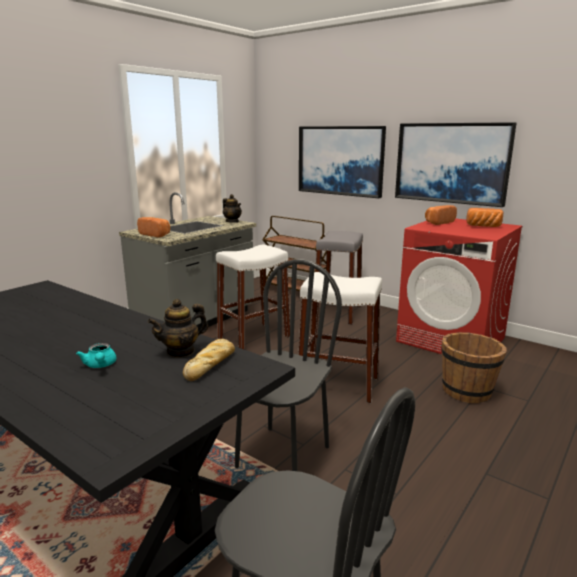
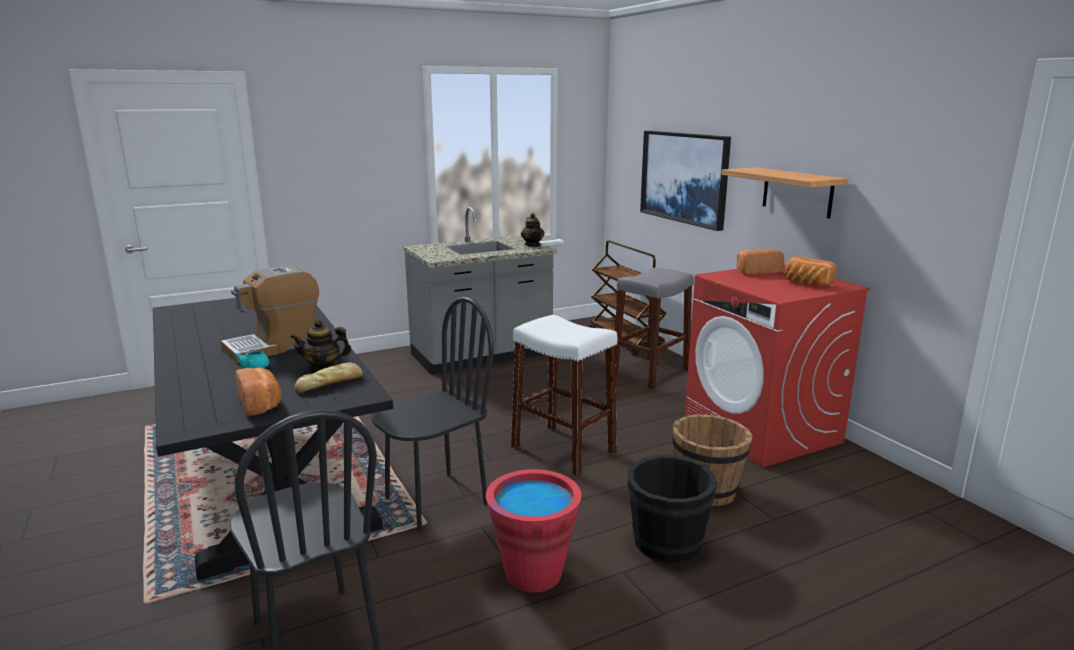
camera: 25 degrees right, 0 degrees up
(93, 338) = (275, 346): none -> coffee machine
(156, 235) = (431, 253): bread -> bread (261, 404)
(254, 337) = (524, 383): white stool -> none
(428, 498) = (533, 574): none -> red bucket
(451, 163) = (797, 192): picture -> shelf
(488, 439) = (667, 543): none -> black bucket

